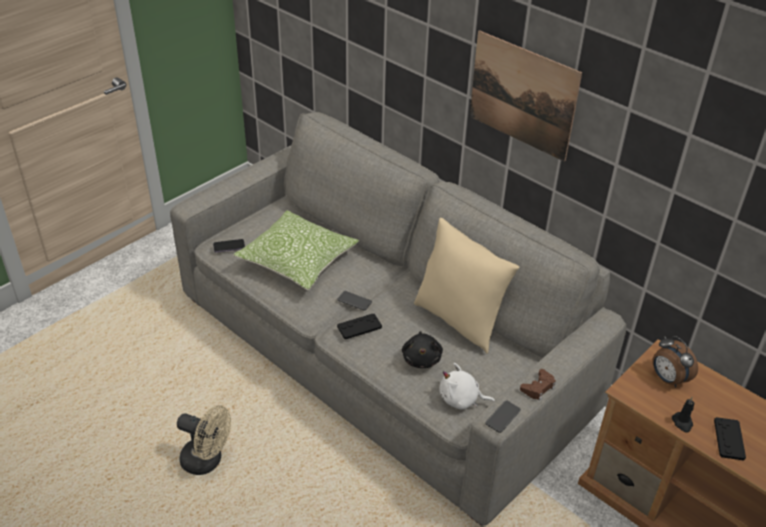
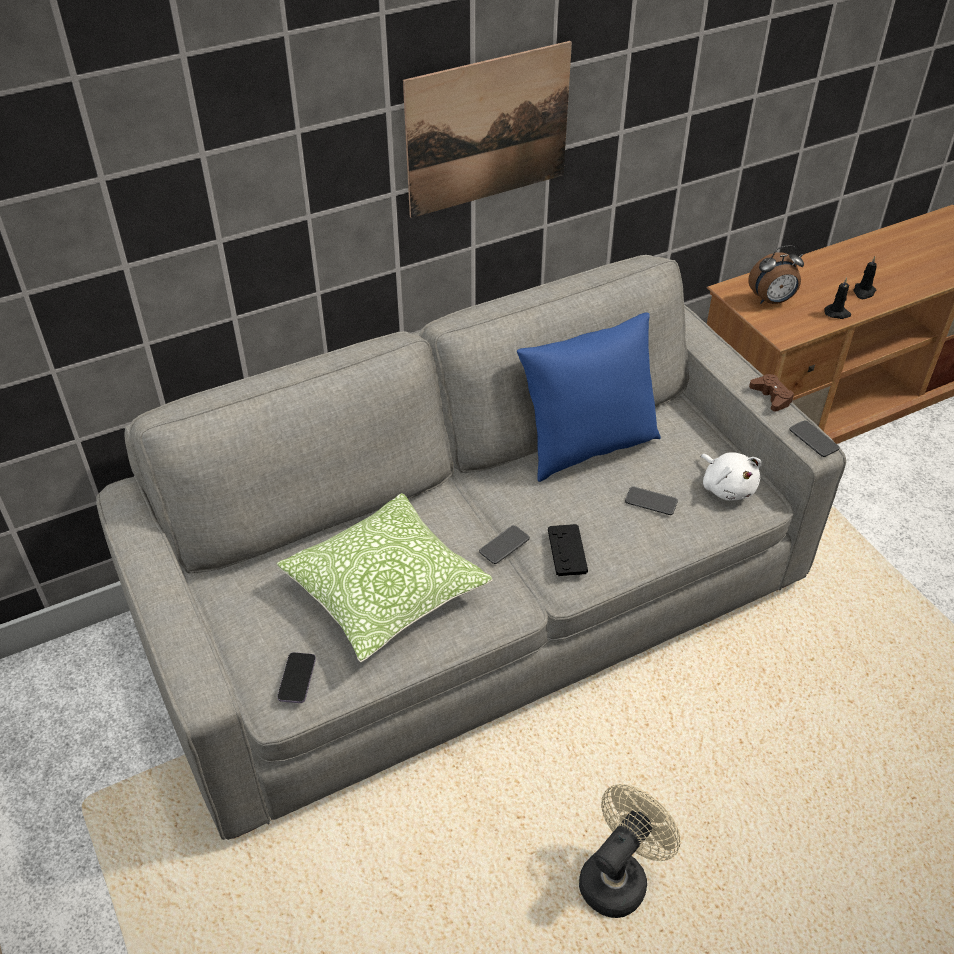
camera: 70 degrees left, 5 degrees up
(421, 358) = (651, 501): black plush toy -> phone
(459, 320) = (587, 447): beige pillow -> blue pillow
(461, 399) = (727, 487): white plush toy -> white plush toy turned 60 degrees counterclockwise
(729, 439) = (863, 292): black game controller -> black candle

